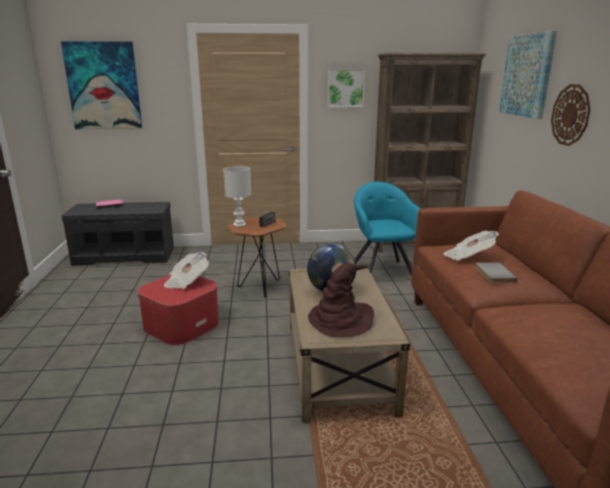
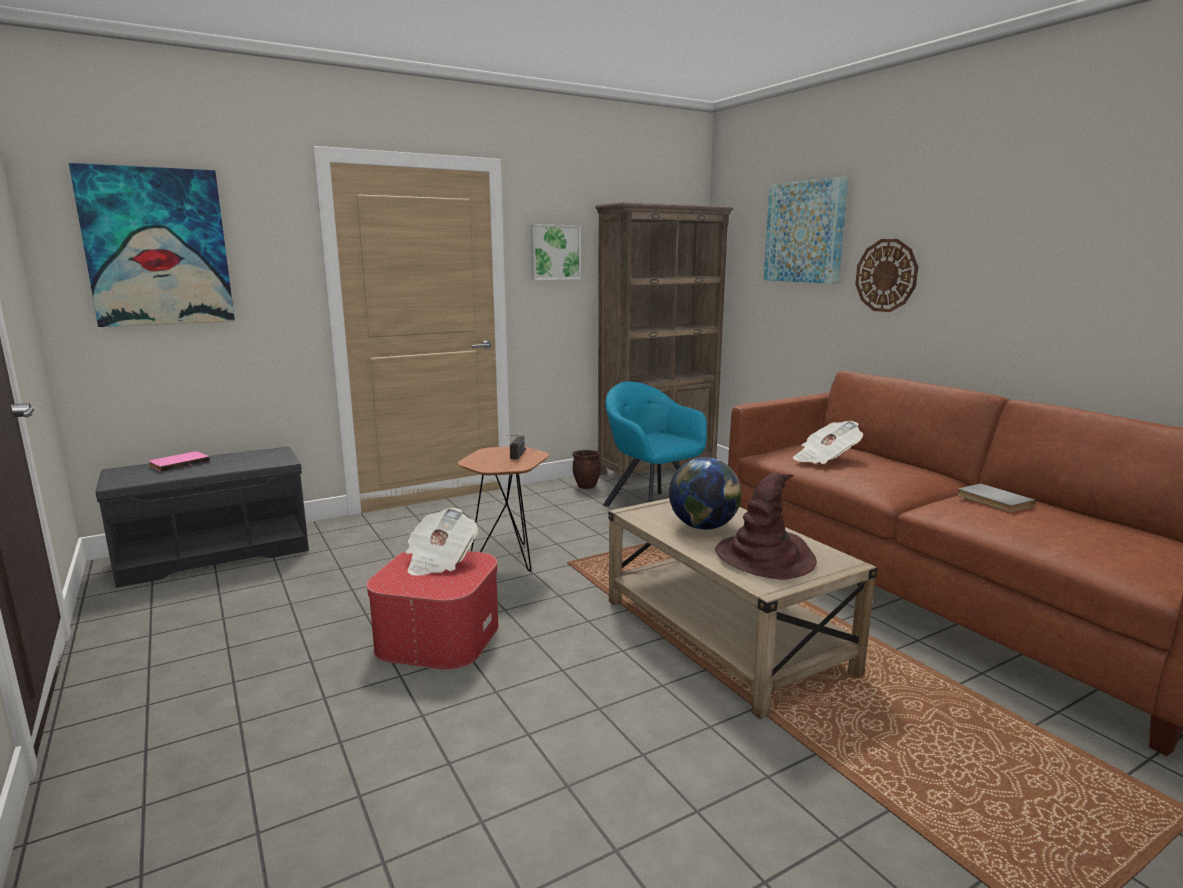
camera: 25 degrees left, 5 degrees down
(239, 225) = (476, 461): white table lamp -> none
(354, 249) = (586, 486): none -> brown planter
(493, 274) = (881, 472): grey book -> grey book (993, 501)

